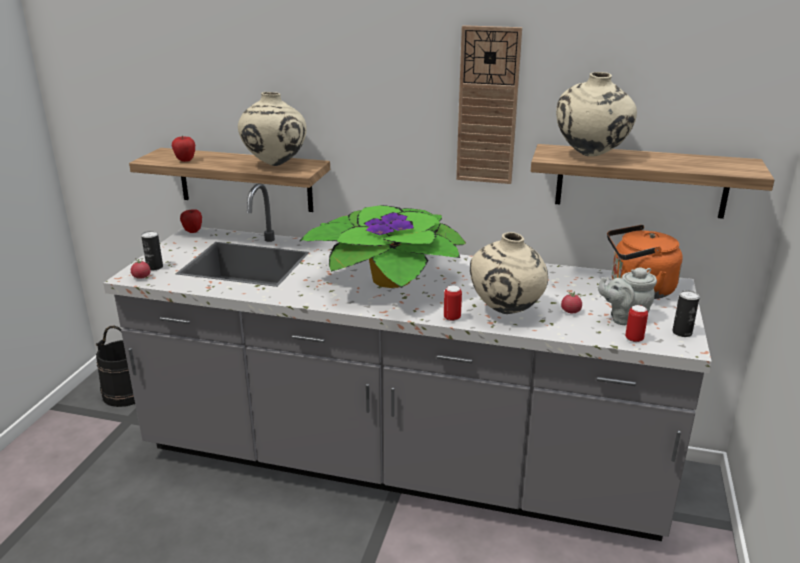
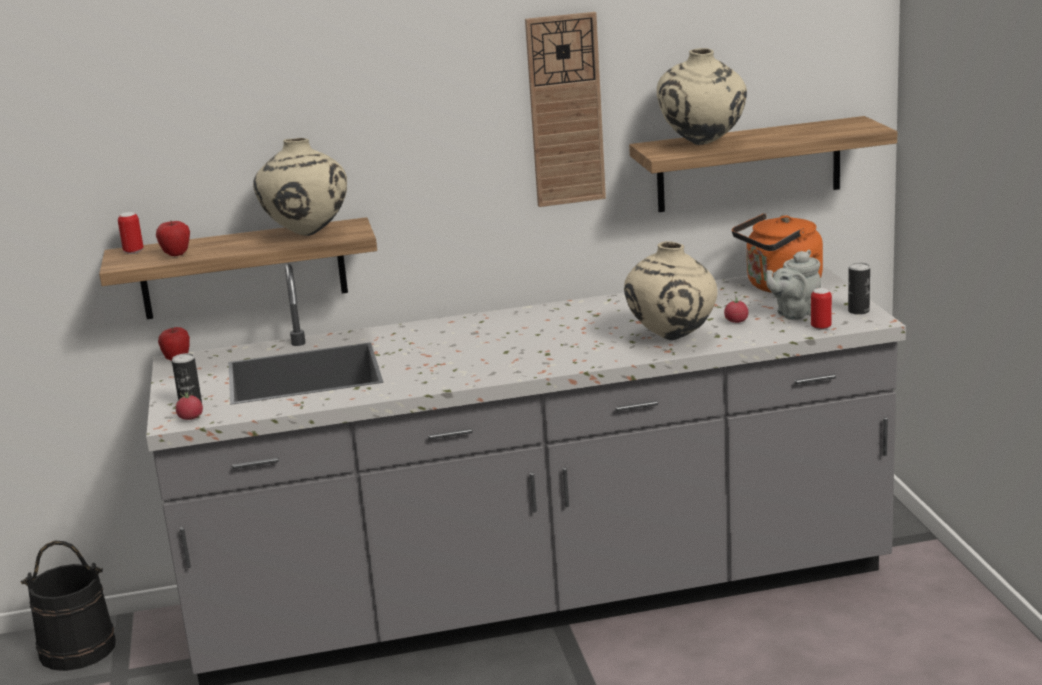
camera: 25 degrees left, 5 degrees down
(387, 279) = (505, 344): potted plant -> none
(452, 318) = (623, 357): can -> can (133, 251)

